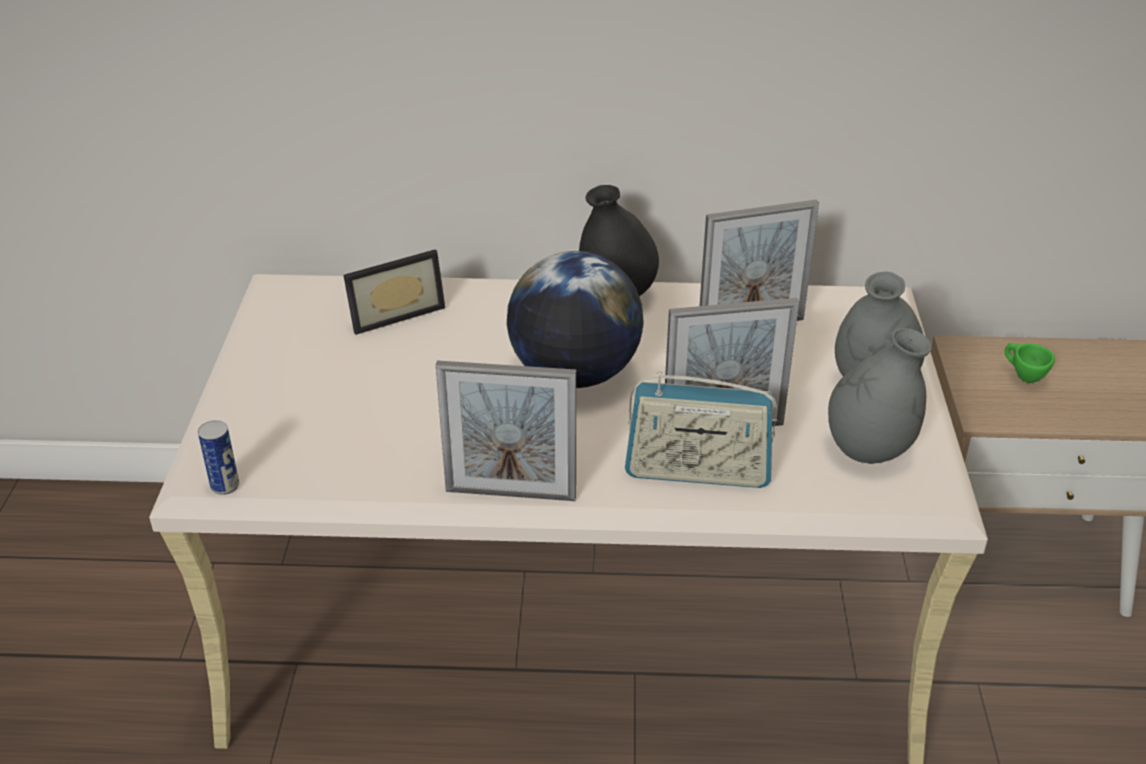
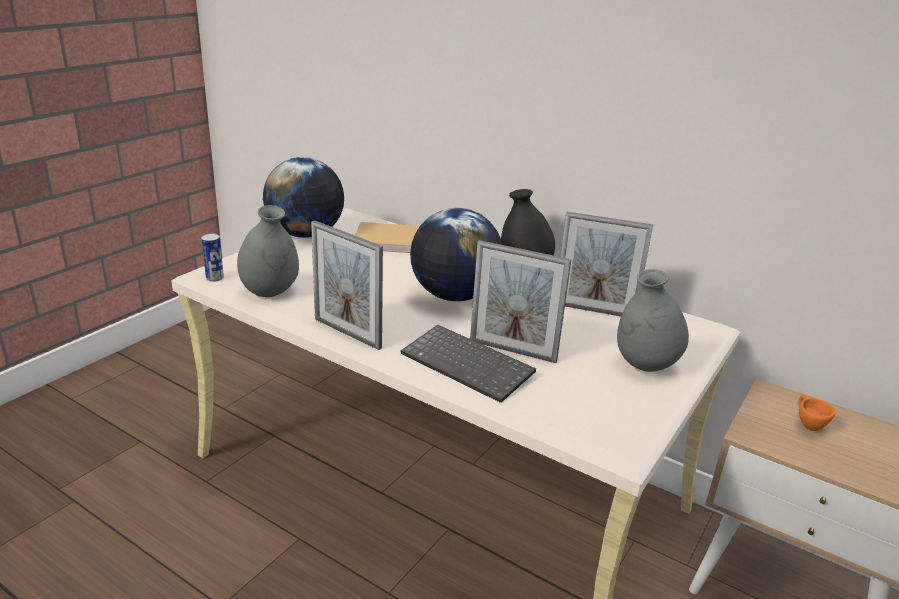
camera: 30 degrees right, 10 degrees down
(262, 350) = (305, 234): none -> globe
(394, 312) = (390, 241): picture frame -> beige book
(697, 472) = (469, 364): radio -> keyboard
(869, 450) = (601, 397): grey vase -> grey vase (270, 292)
(1022, 376) = (807, 424): green cup -> orange cup

